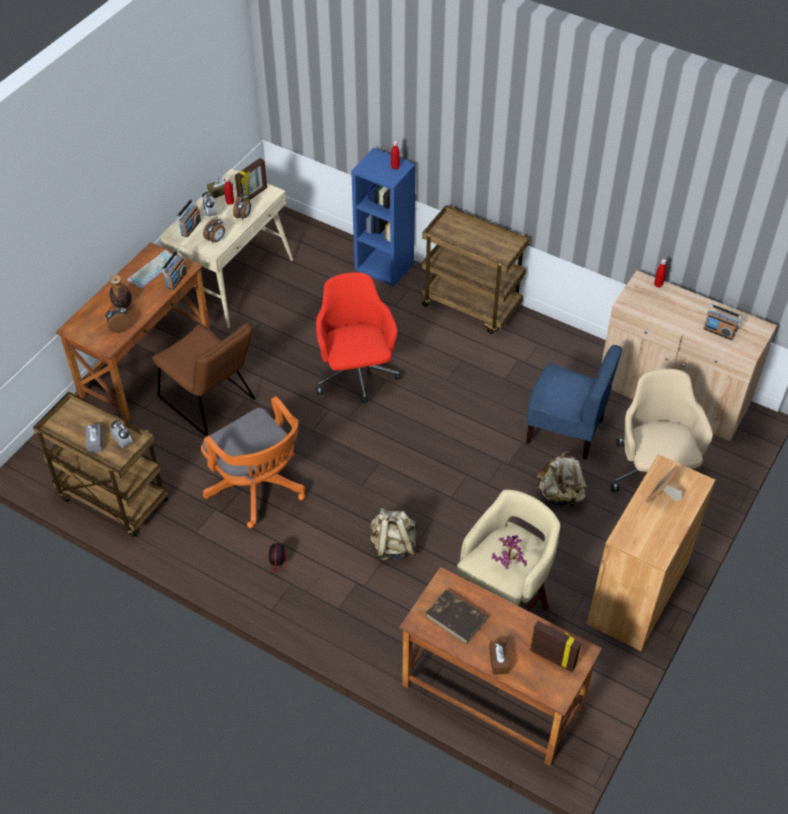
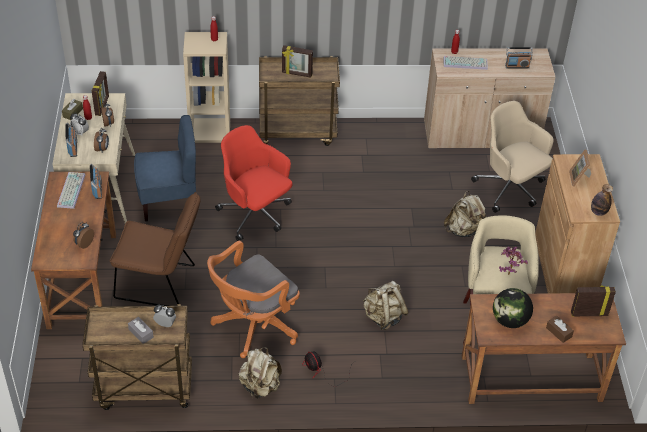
camera: 35 degrees left, 5 degrees down
(122, 305) = (70, 226): bottle -> bottle (598, 212)
(215, 553) = (260, 386): none -> beige backpack
(259, 489) = (253, 326): orange office chair -> orange office chair turned 120 degrees clockwise
(385, 266) = (210, 131): blue bookcase -> beige bookcase
(456, 618) = (510, 320): brown book -> globe
(473, 239) = (297, 74): none -> picture frame
(565, 430) = (432, 187): blue chair -> blue chair (168, 201)
(660, 303) = (466, 63): none -> keyboard

